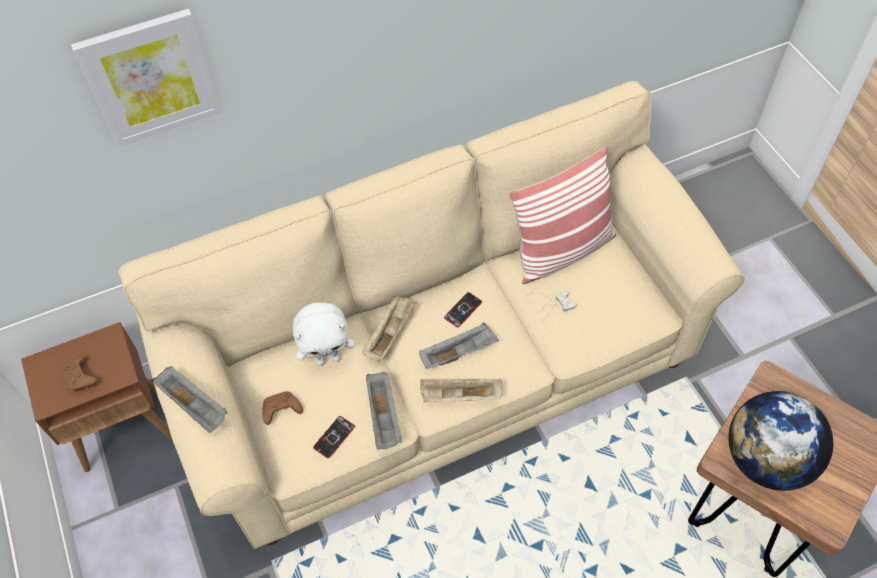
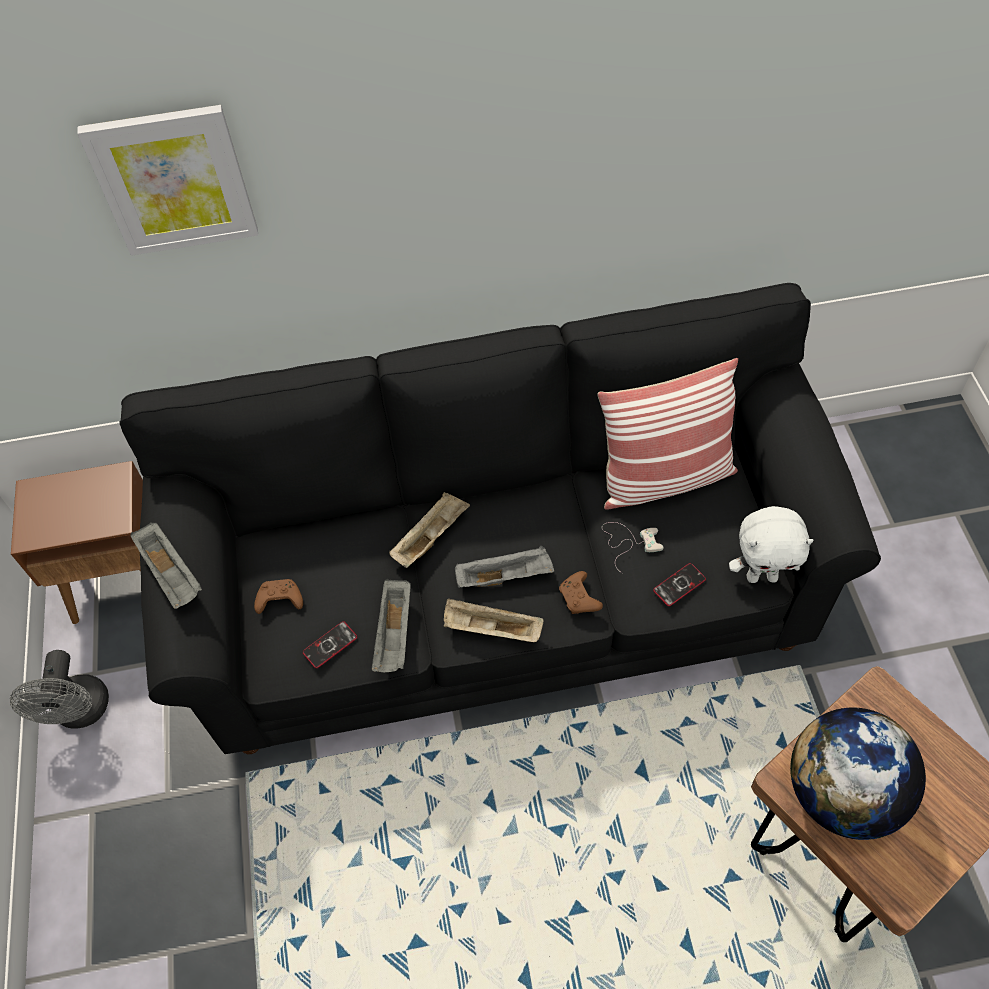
camera: 15 degrees right, 0 degrees up
(82, 378) = (73, 516): brown game controller -> brown game controller (580, 599)
(114, 545) = (81, 713): none -> grey fan
(328, 358) = (350, 551): white plush toy -> white plush toy (762, 576)
(442, 371) = (502, 595): beige sofa -> black sofa
(463, 310) = (525, 526): phone -> phone (679, 585)

